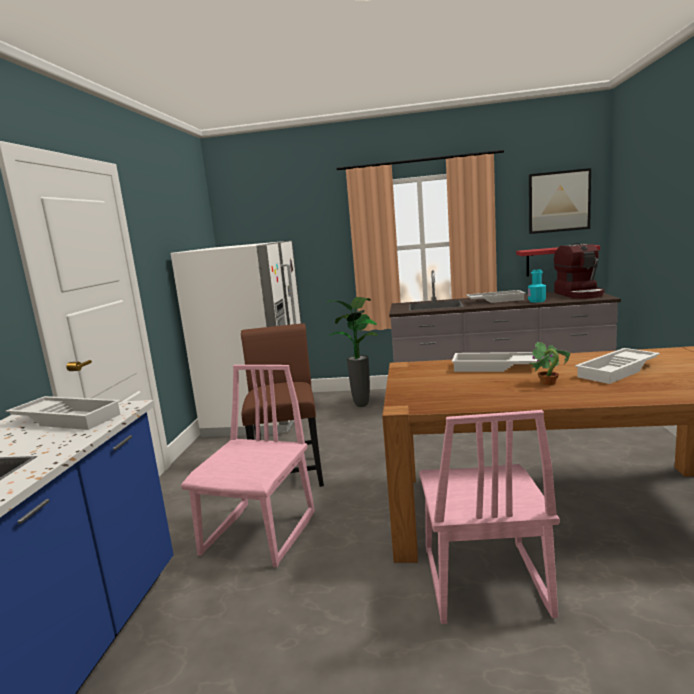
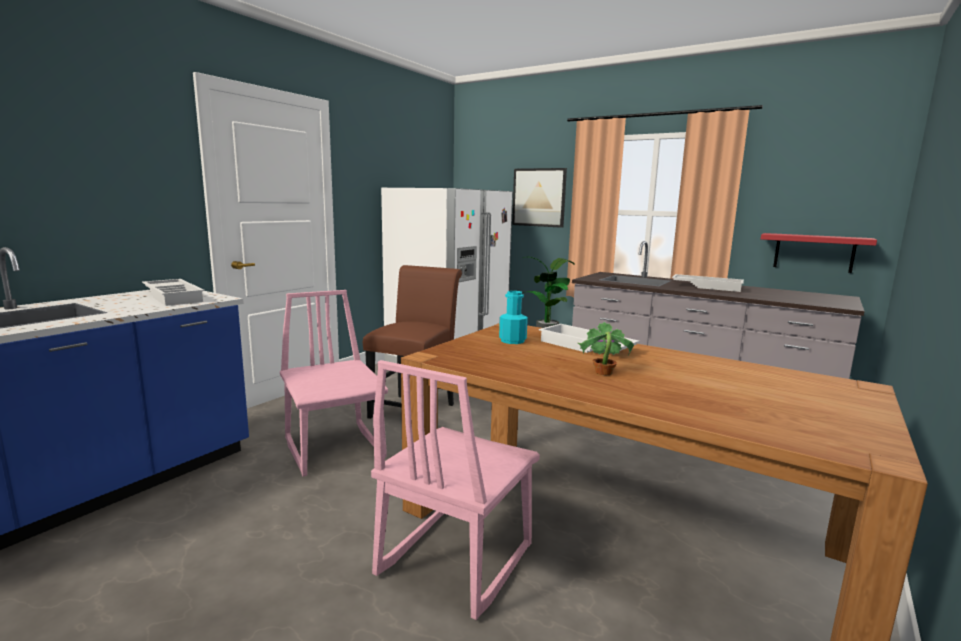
camera: 25 degrees right, 0 degrees up
(260, 534) = (335, 448): pink chair -> pink chair turned 75 degrees counterclockwise
(537, 301) = (751, 295): turquoise bottle -> turquoise bottle (512, 341)
(559, 201) = (834, 176): picture -> picture (539, 197)
(579, 294) = (823, 298): coffee machine -> none
(618, 371) = (708, 382): white tray -> none

